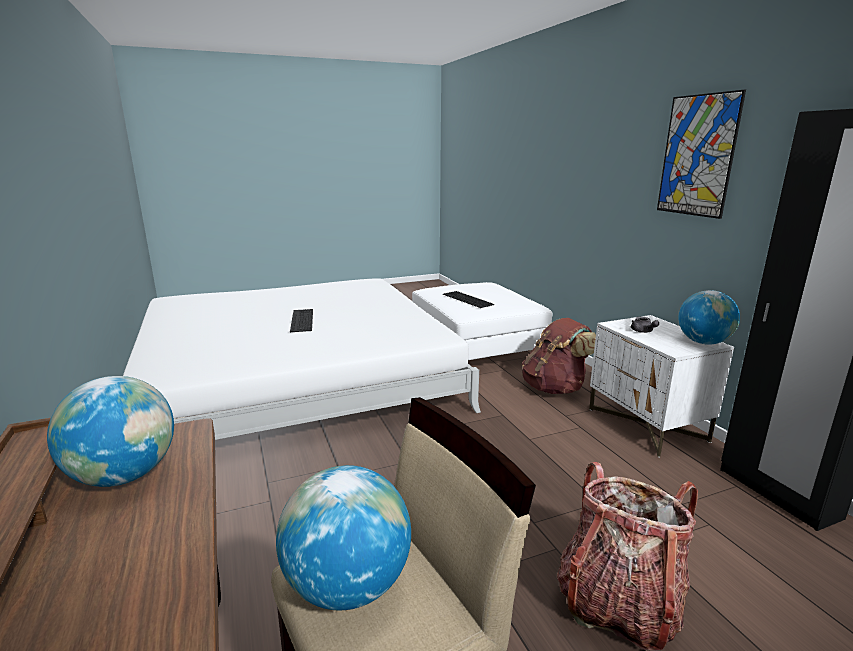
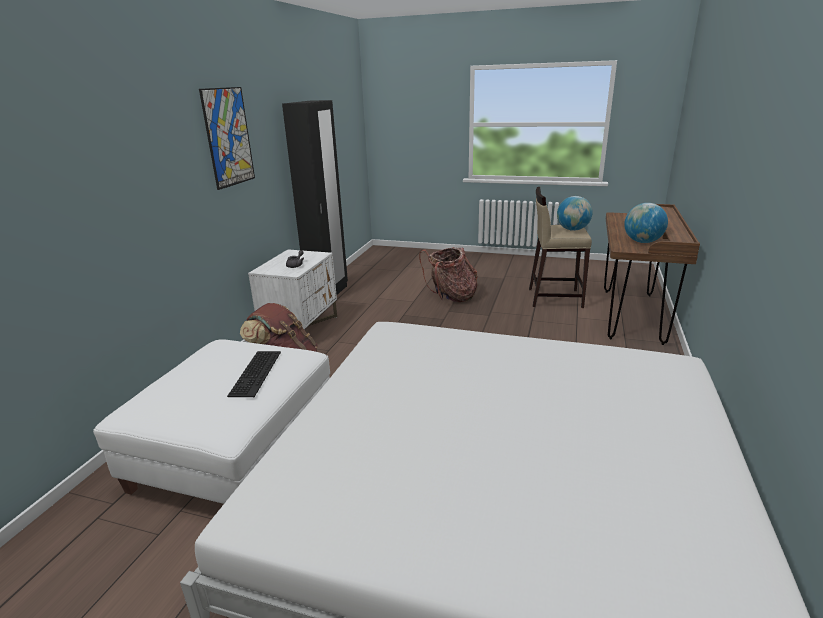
camera: 140 degrees left, 5 degrees up
(300, 320) = (498, 401): keyboard -> none
(703, 342) = (292, 253): globe -> none

